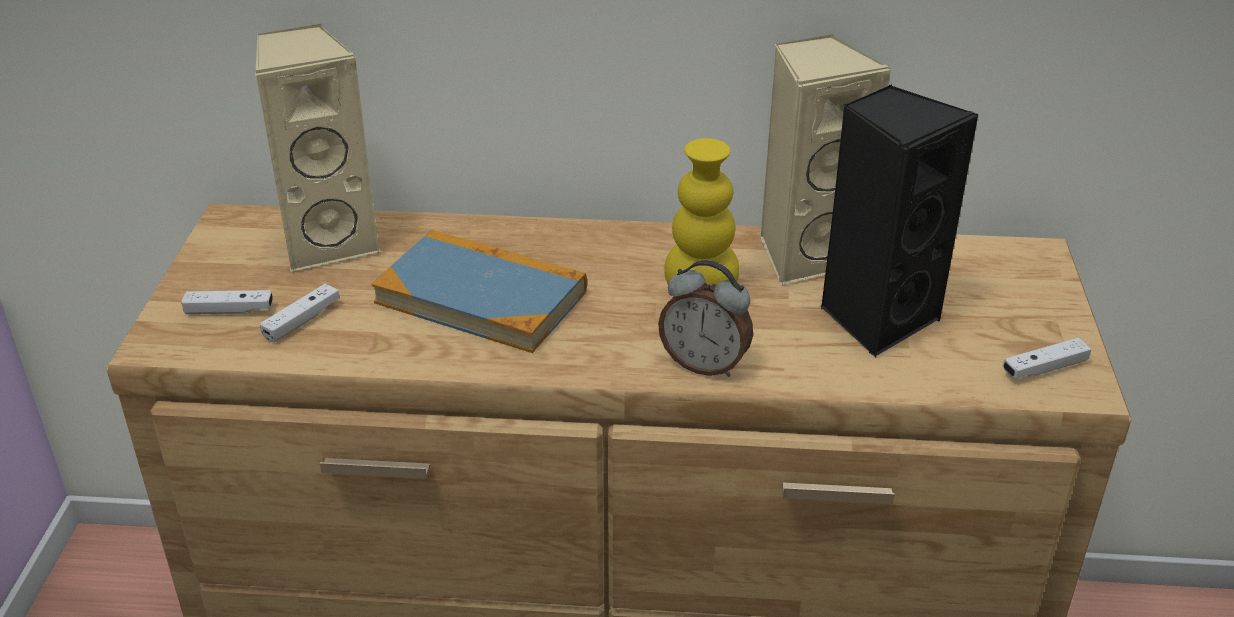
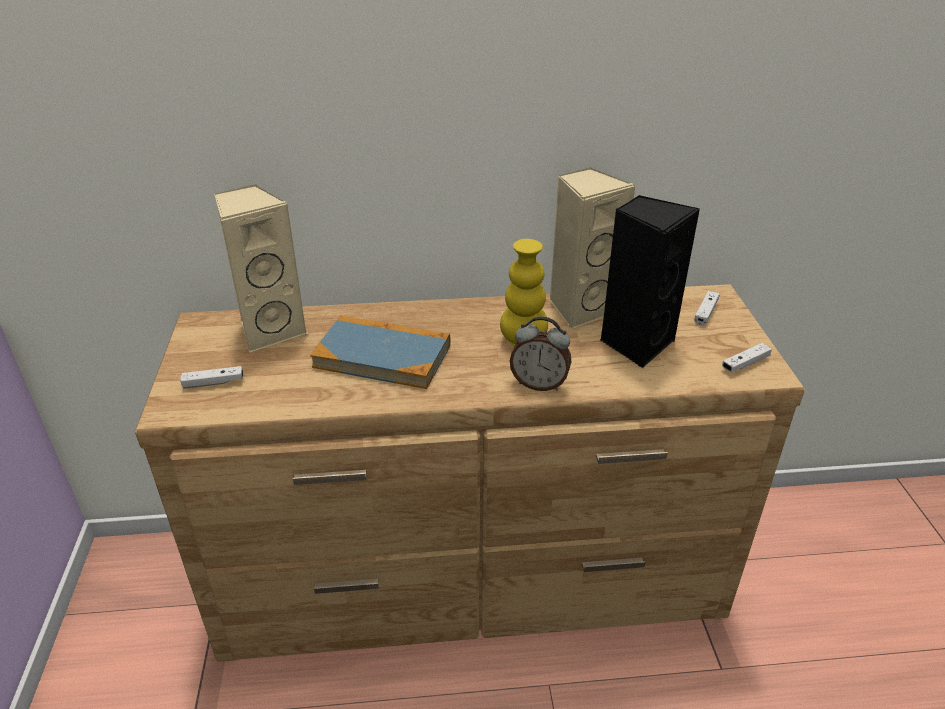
camera: 10 degrees left, 0 degrees up
(302, 321) = (266, 384): white game controller -> white game controller (705, 313)

